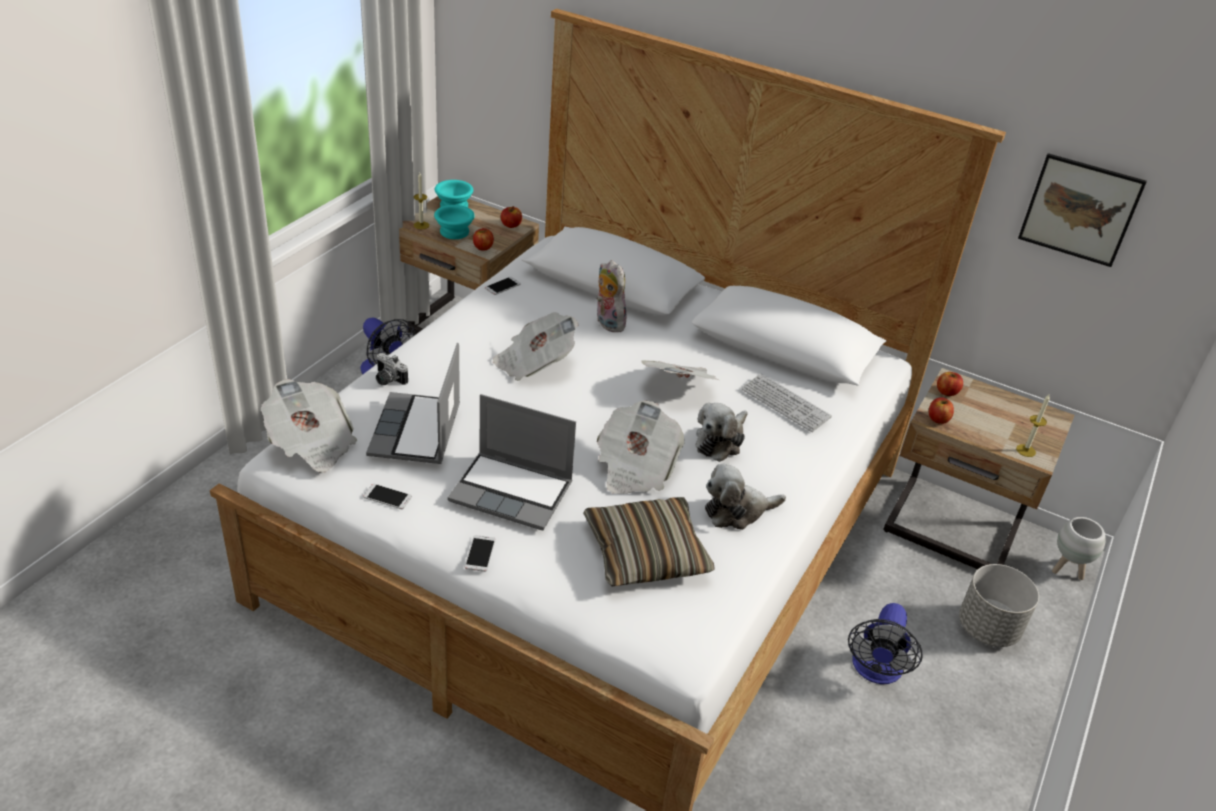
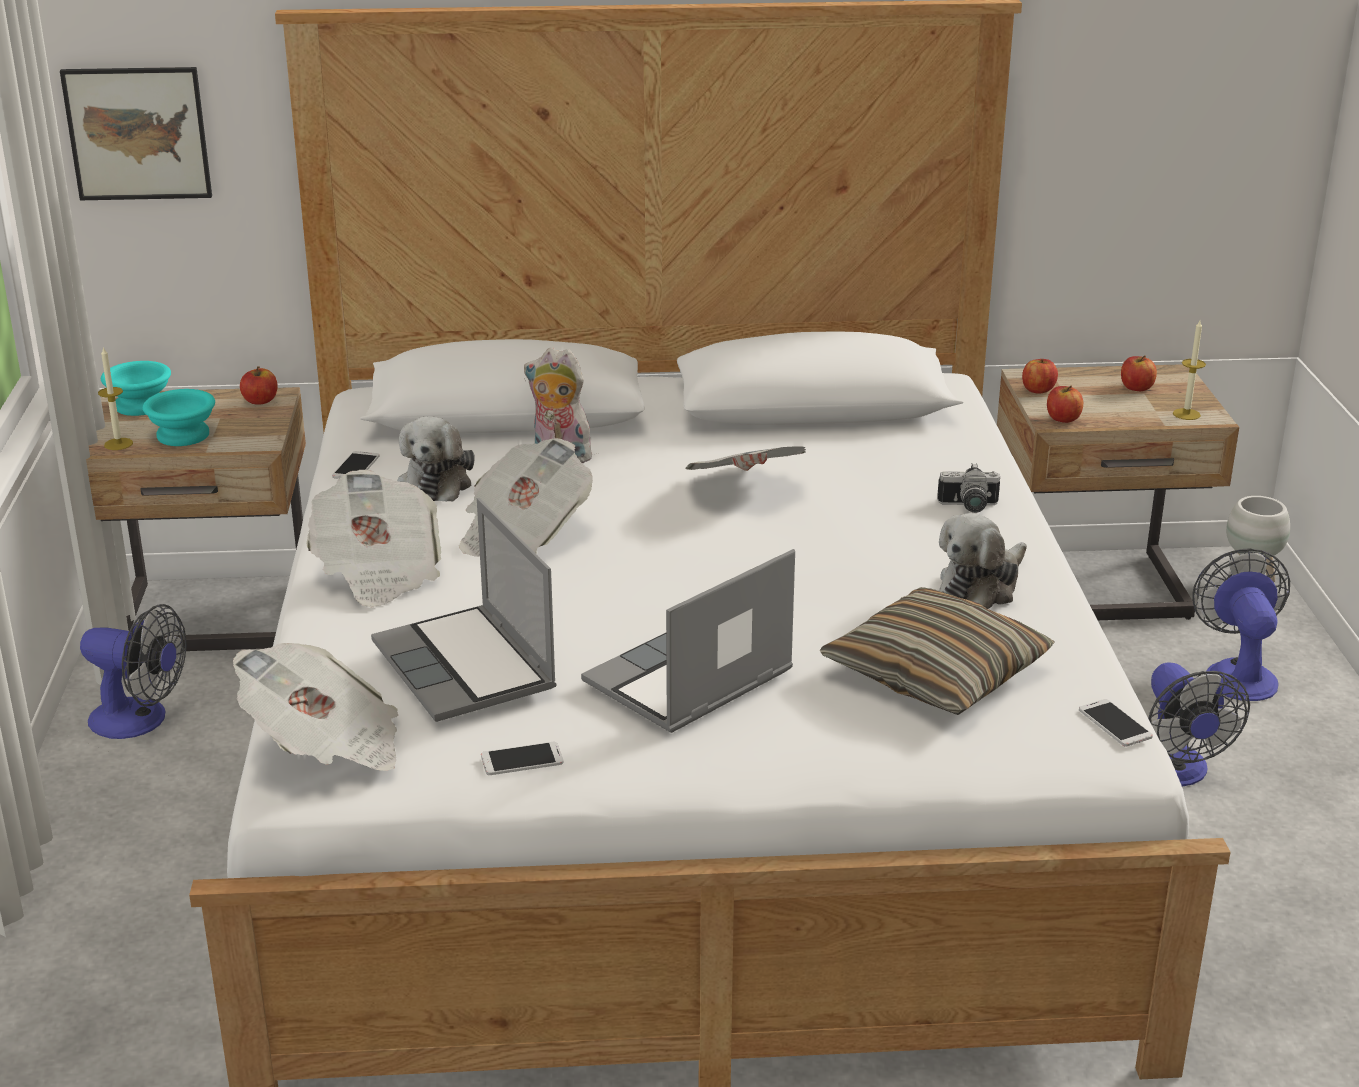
camera: 30 degrees left, 10 degrees down
(387, 380) = (333, 630): camera -> camera (968, 507)
(480, 553) = (734, 765): phone -> phone (1115, 723)
(483, 247) = (252, 439): apple -> apple (1136, 388)
(513, 492) = (688, 680): laptop -> laptop turned 150 degrees clockwise
(635, 468) = (805, 593): newspaper -> newspaper (378, 572)
(720, 441) = (868, 525): plush toy -> plush toy (436, 482)
(785, 404) = (893, 459): keyboard -> none
(987, 628) = (1237, 673): grey planter -> fan
(1080, 209) = (1130, 78): picture -> picture (138, 133)

